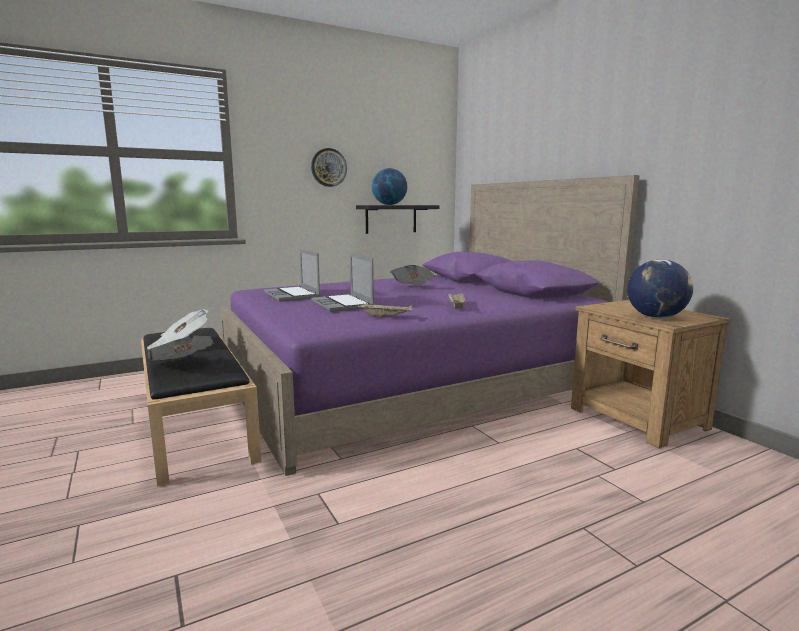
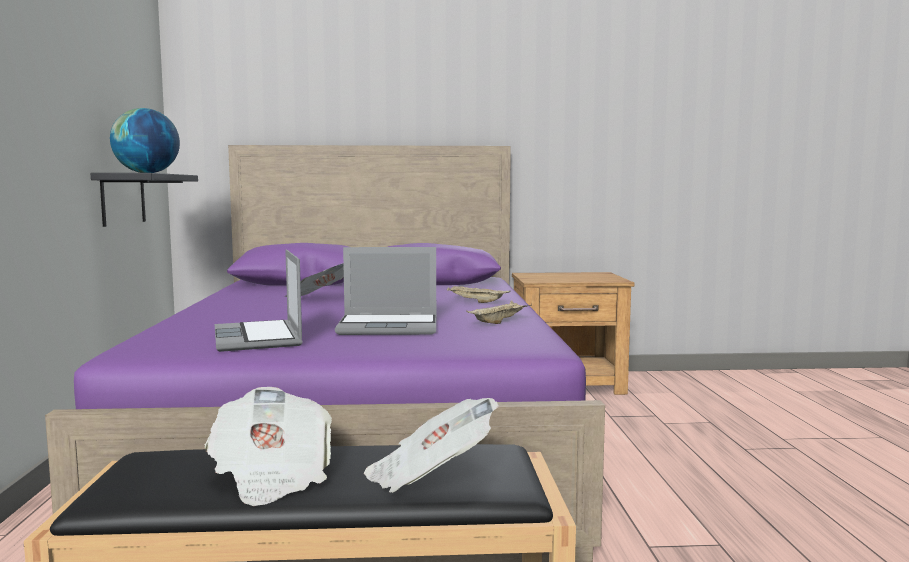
camera: 65 degrees left, 5 degrees down
(293, 295) = (259, 338): laptop -> laptop turned 75 degrees clockwise
(328, 167) = (58, 95): wall clock -> none
(656, 317) = (592, 278): globe -> none

